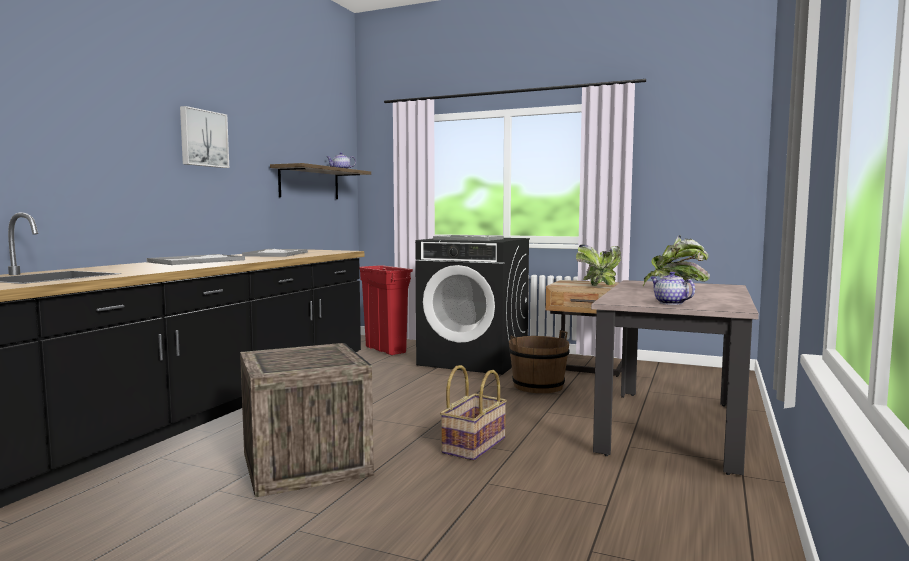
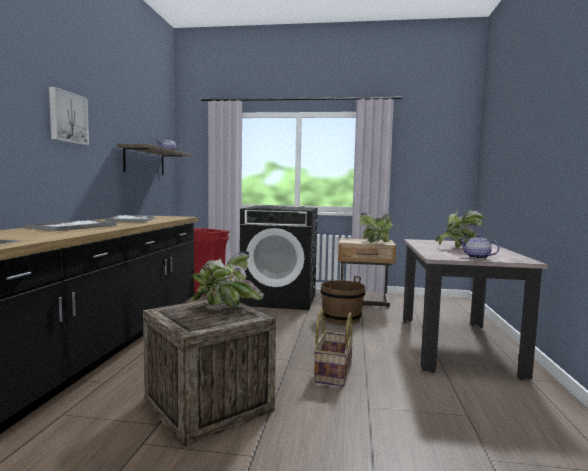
camera: 15 degrees left, 0 degrees up
(326, 354) = (225, 308): none -> potted plant

